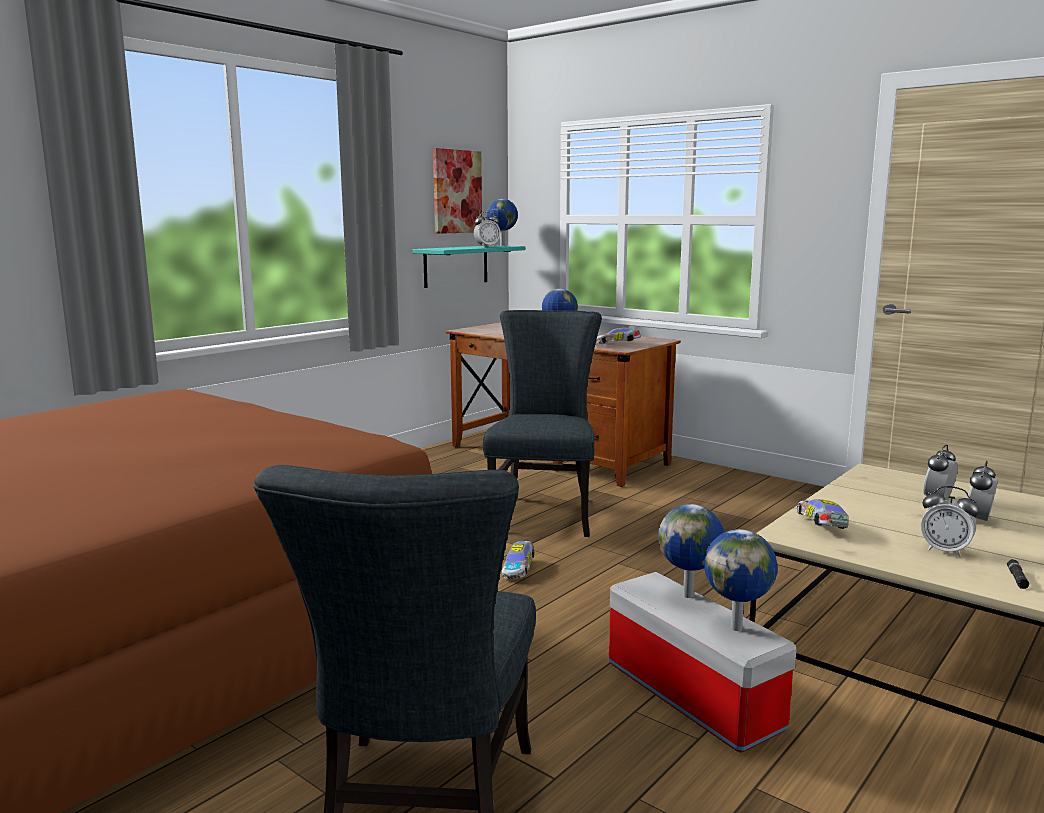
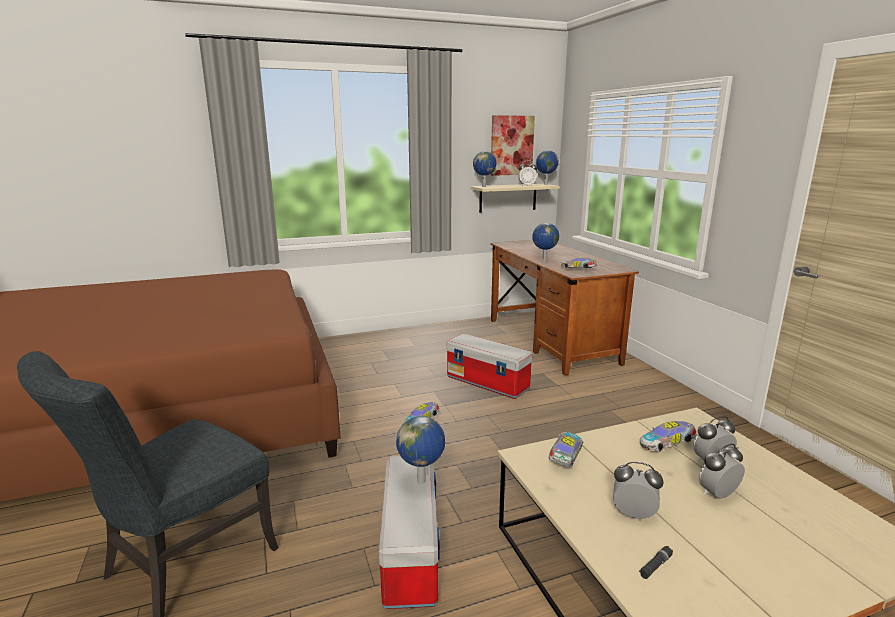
camera: 30 degrees right, 5 degrees up
(456, 266) = (508, 198): turquoise shelf -> beige shelf
(544, 512) = (488, 383): grey chair -> storage box
(737, 627) = (414, 519): globe -> globe (484, 186)
(884, 495) = (667, 444): none -> toy car
(945, 551) = (633, 514): alarm clock -> alarm clock turned 135 degrees clockwise

